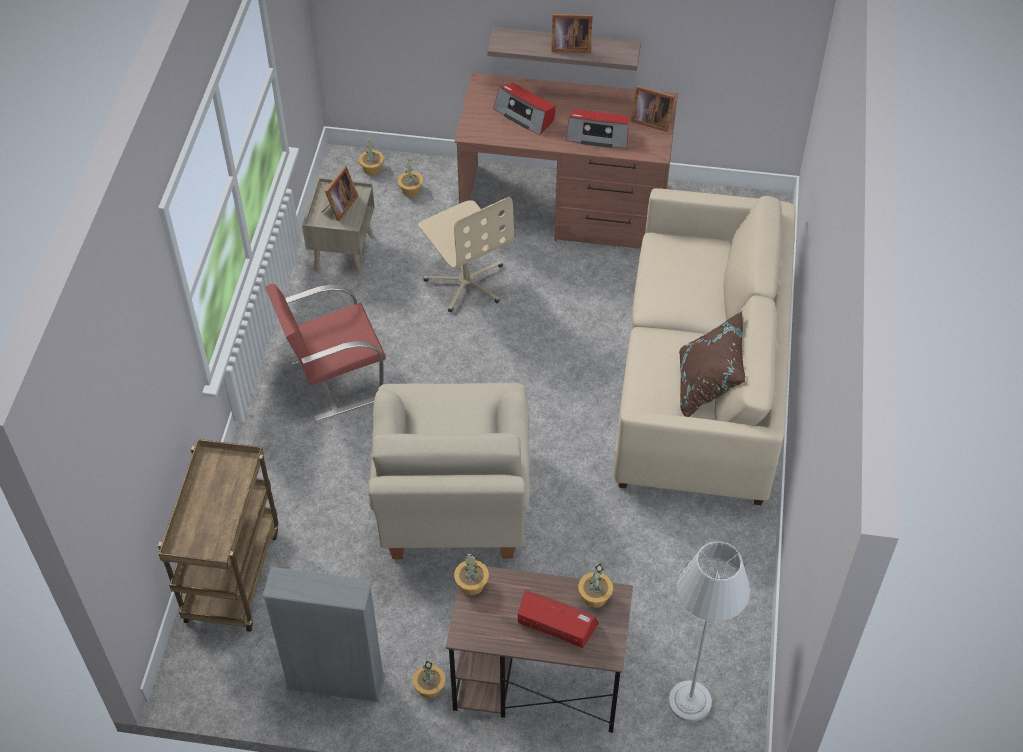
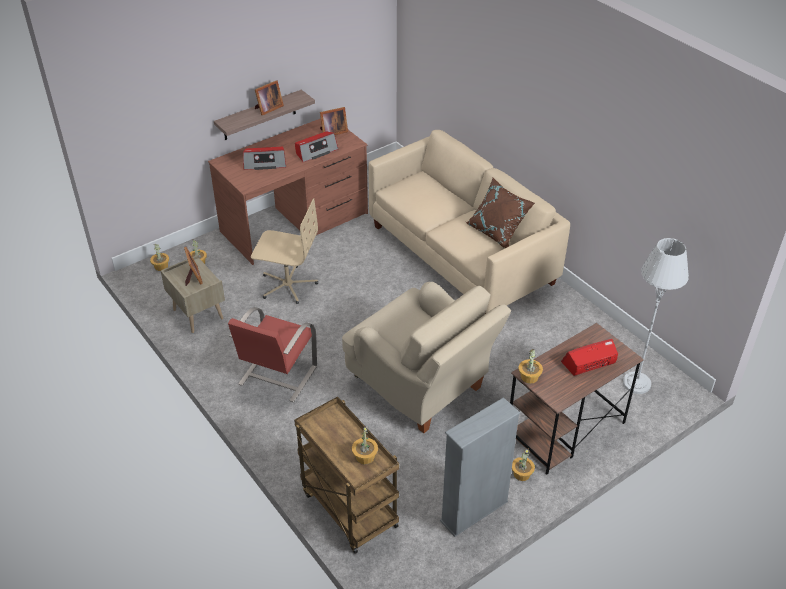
camera: 45 degrees left, 10 degrees down
(594, 596) = (588, 339): potted plant -> potted plant (364, 456)

